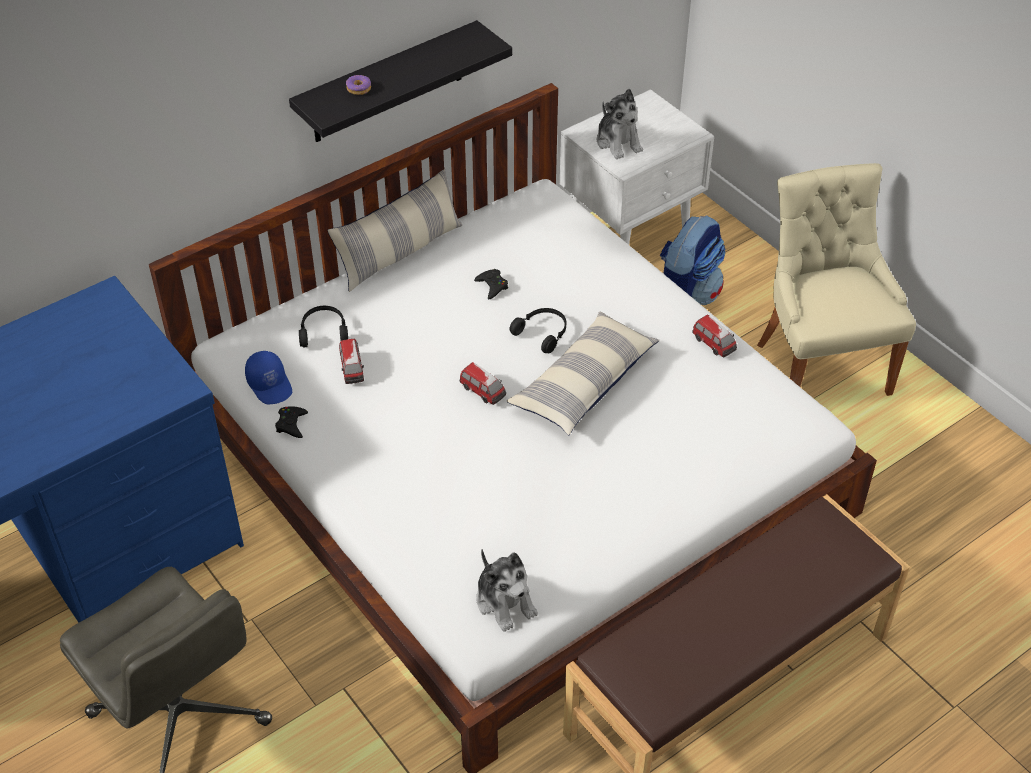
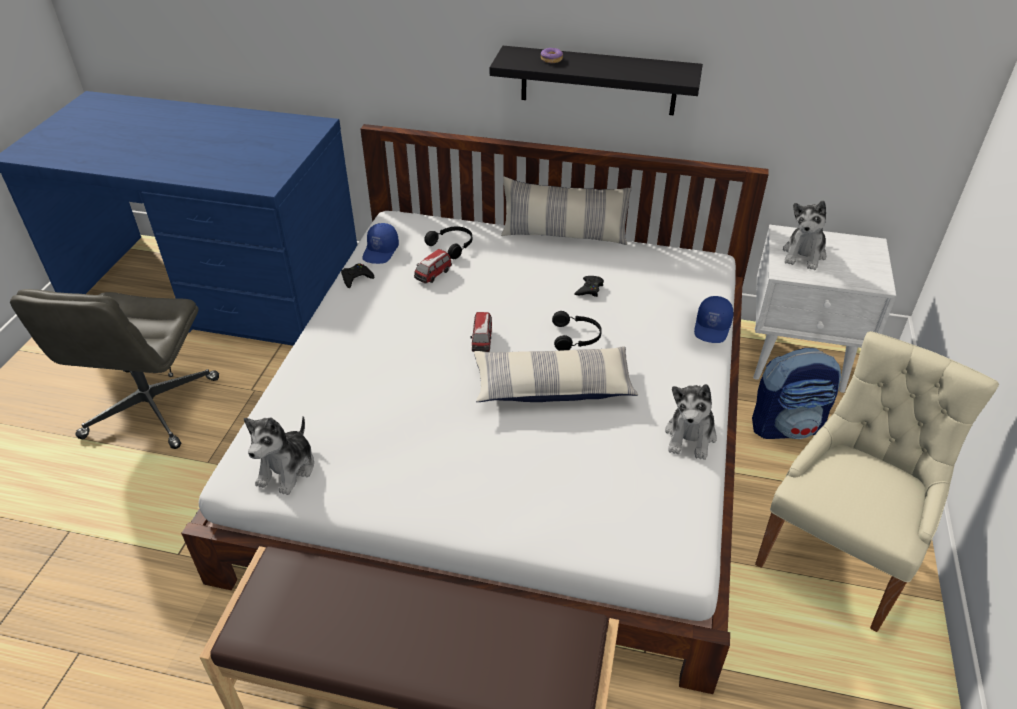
camera: 50 degrees right, 5 degrees down
(618, 251) = (713, 327): none -> blue cap
(714, 344) = (690, 436): toy car -> plush toy

